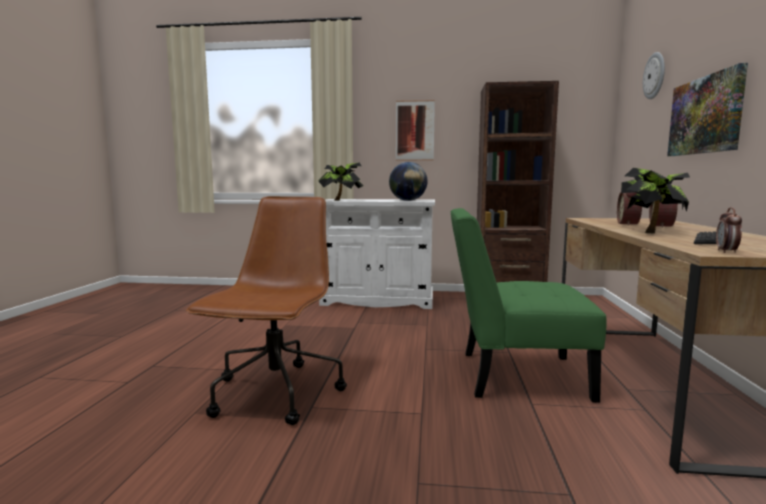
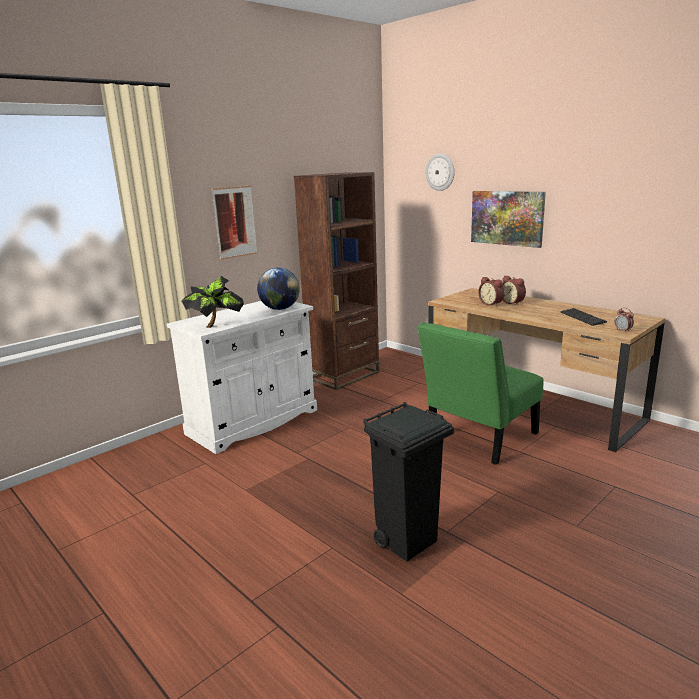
camera: 50 degrees left, 10 degrees up
(275, 394) = (408, 541): brown office chair -> black trash can
(652, 232) = (536, 314): potted plant -> none

